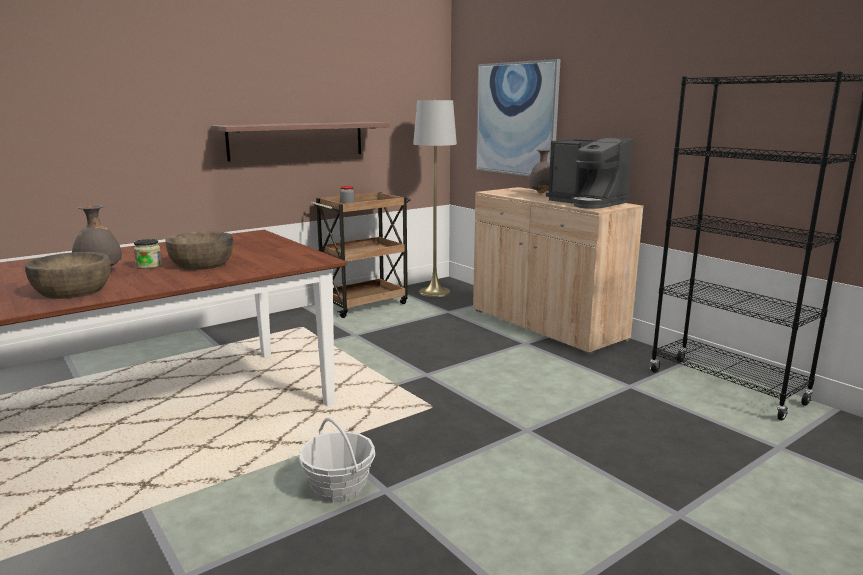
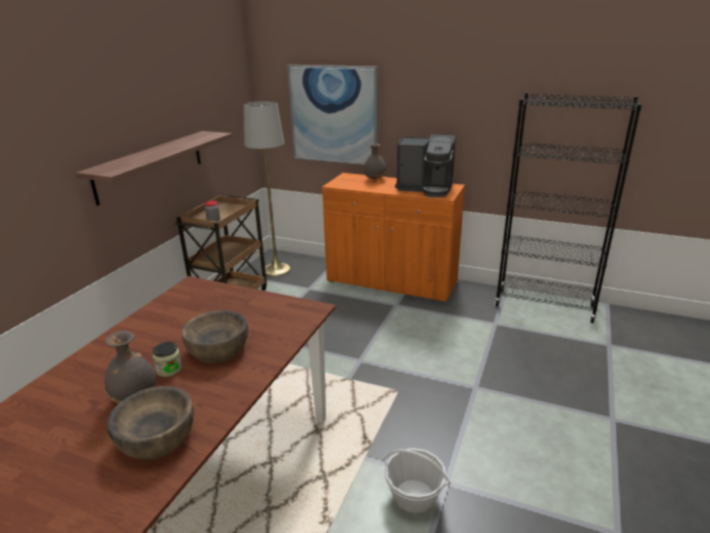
camera: 30 degrees left, 10 degrees up
(546, 324) = (391, 281): beige cabinet -> orange cabinet

